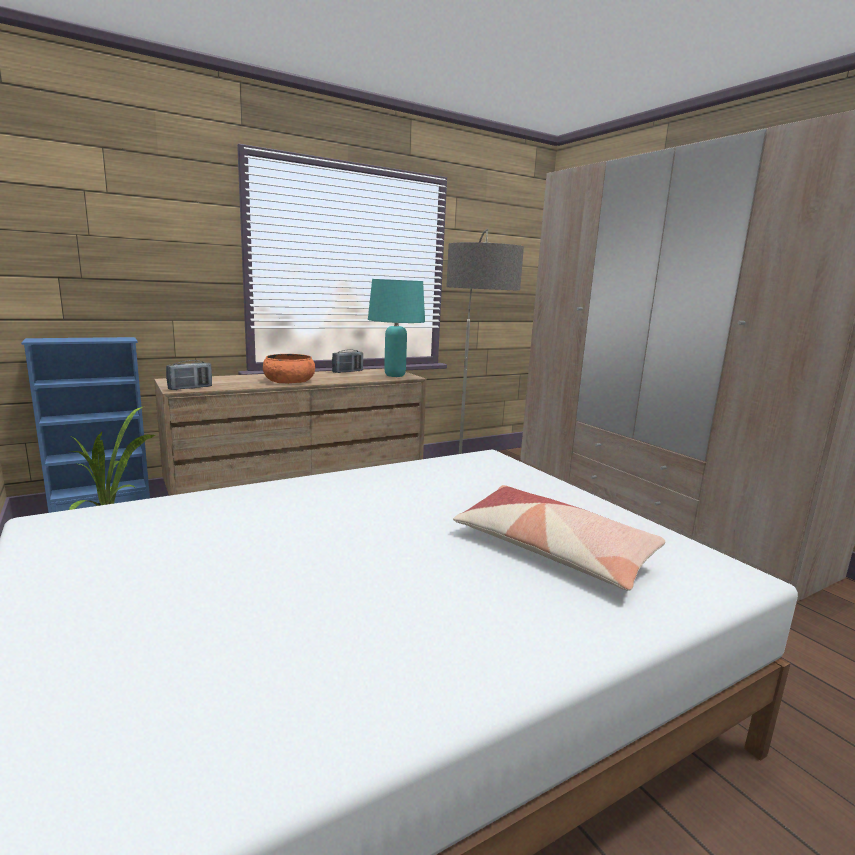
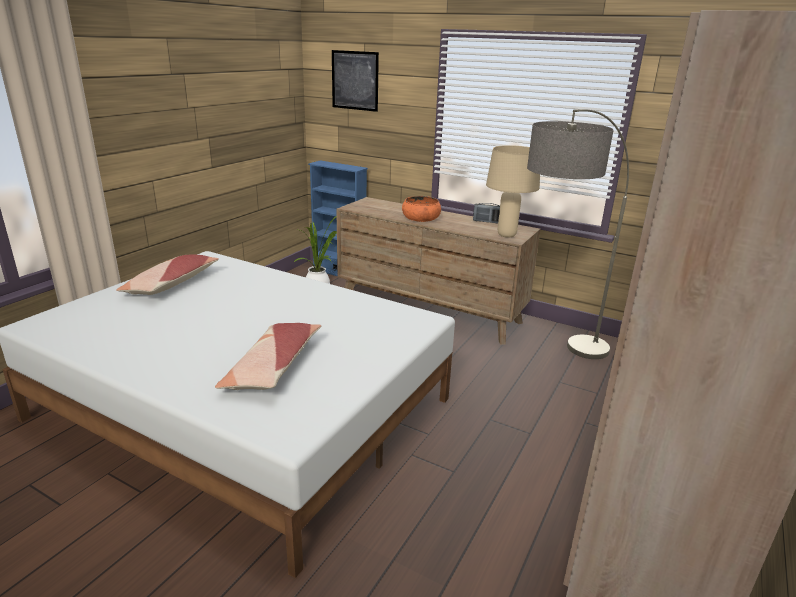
camera: 60 degrees right, 10 degrees up
(91, 203) = (355, 80): none -> picture
(118, 577) = (171, 284): none -> pillow
(190, 388) = (357, 208): radio -> none
(395, 376) = (506, 235): turquoise table lamp -> beige table lamp

